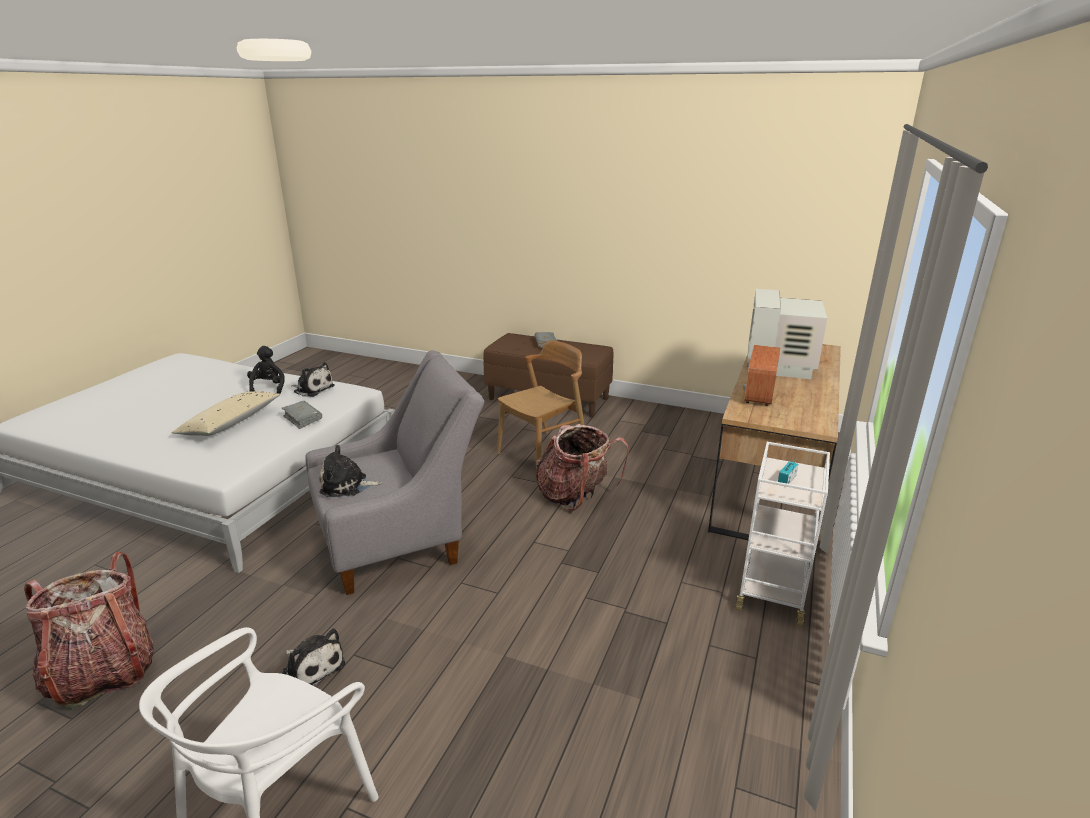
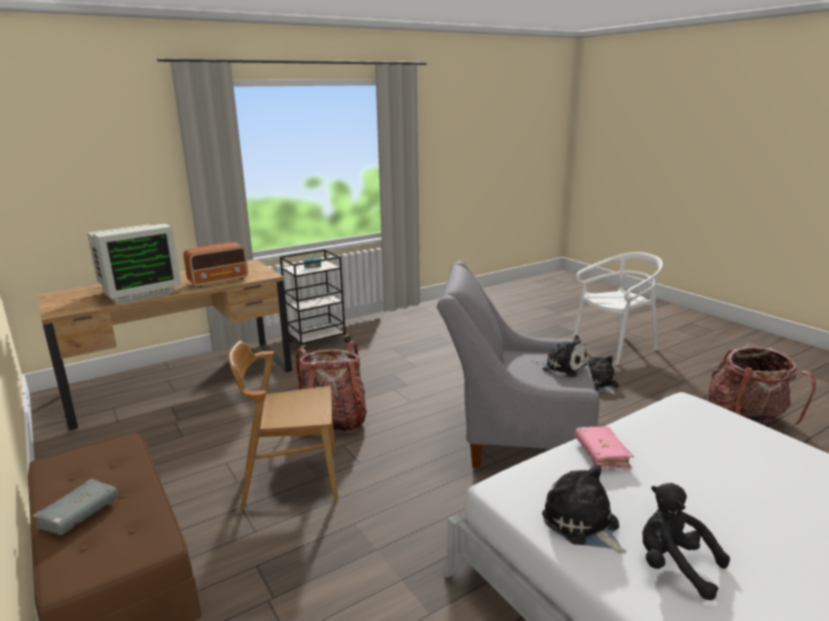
camera: 145 degrees left, 5 degrees down
(231, 423) = (712, 478): beige pillow -> none
(268, 388) = (674, 566): black plush toy -> black plush toy turned 105 degrees clockwise
(303, 419) = (601, 454): grey book -> pink book
(772, 590) = (317, 342): white cart -> black cart

